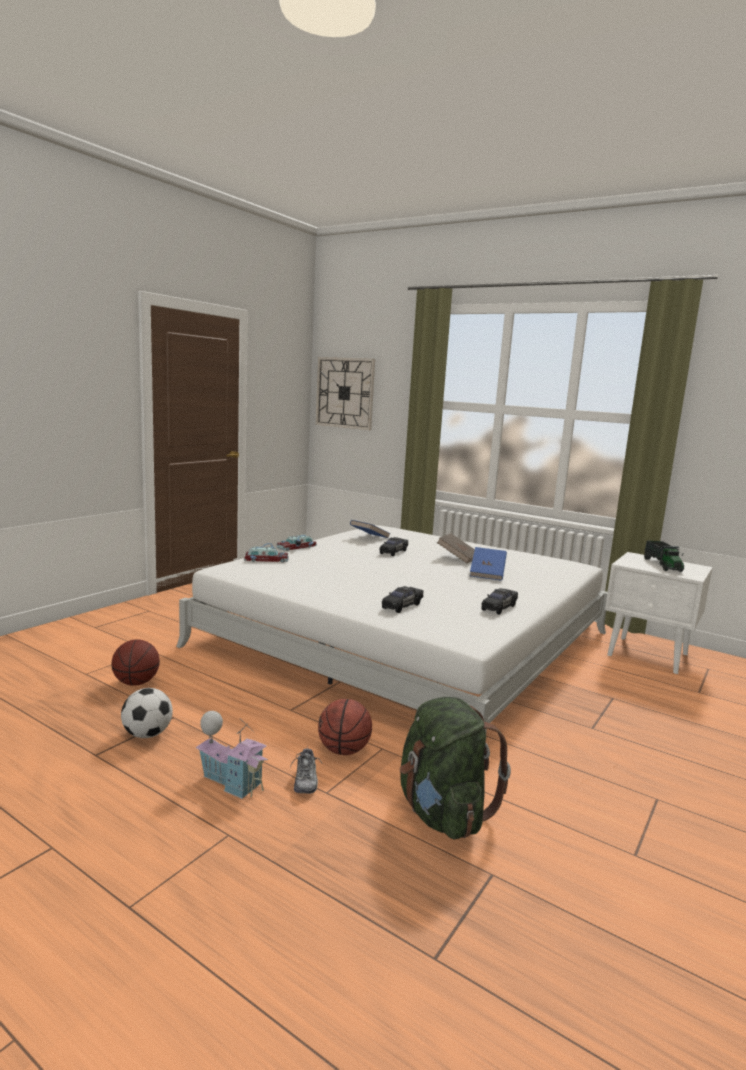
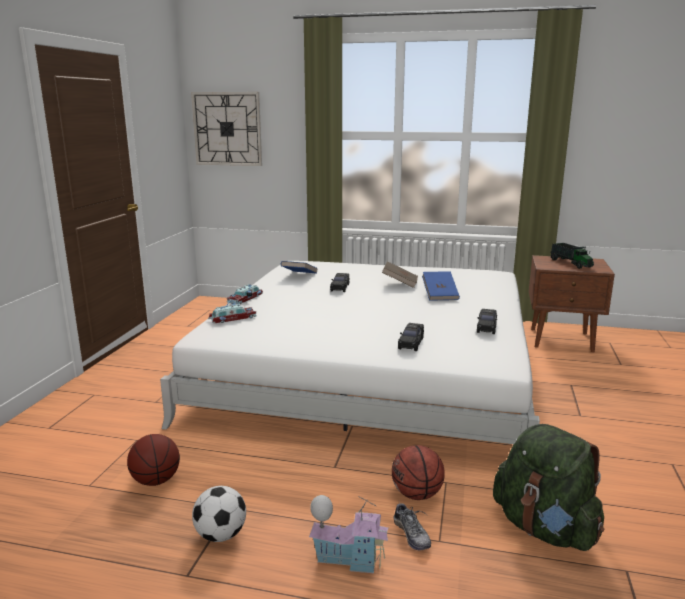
camera: 20 degrees left, 5 degrees up
(649, 655) = (562, 340): white nightstand -> brown nightstand

